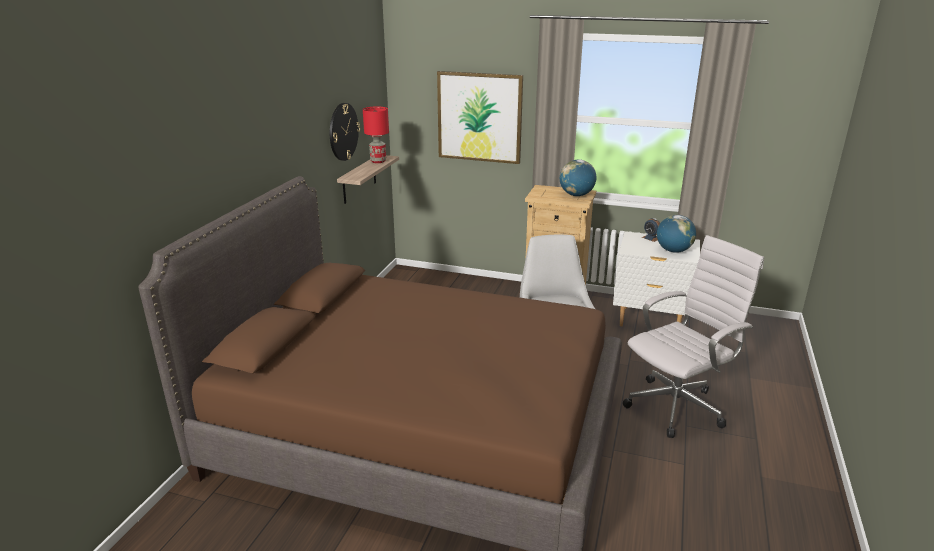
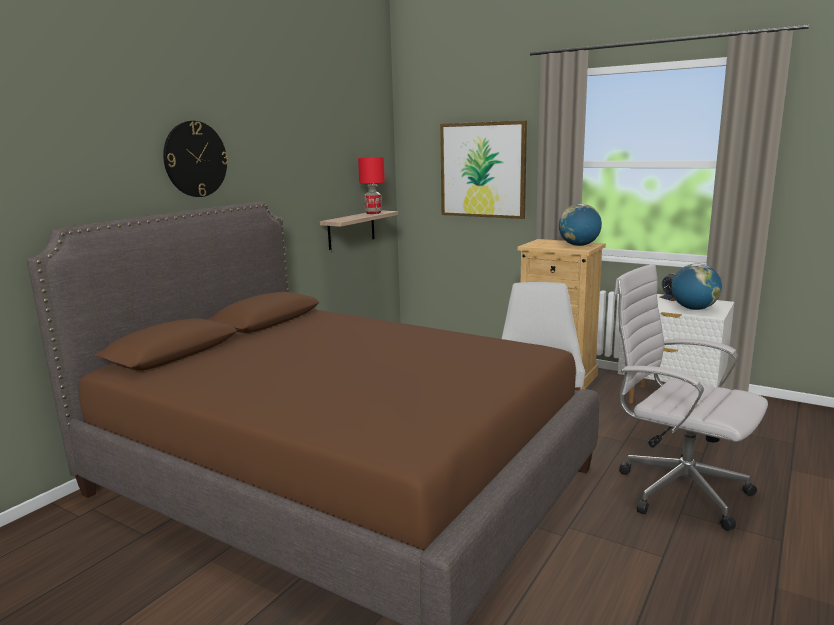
camera: 15 degrees right, 10 degrees down
(343, 131) = (331, 175): wall clock -> wall clock (195, 159)
(678, 406) = (676, 490): white office chair -> white office chair turned 120 degrees counterclockwise

